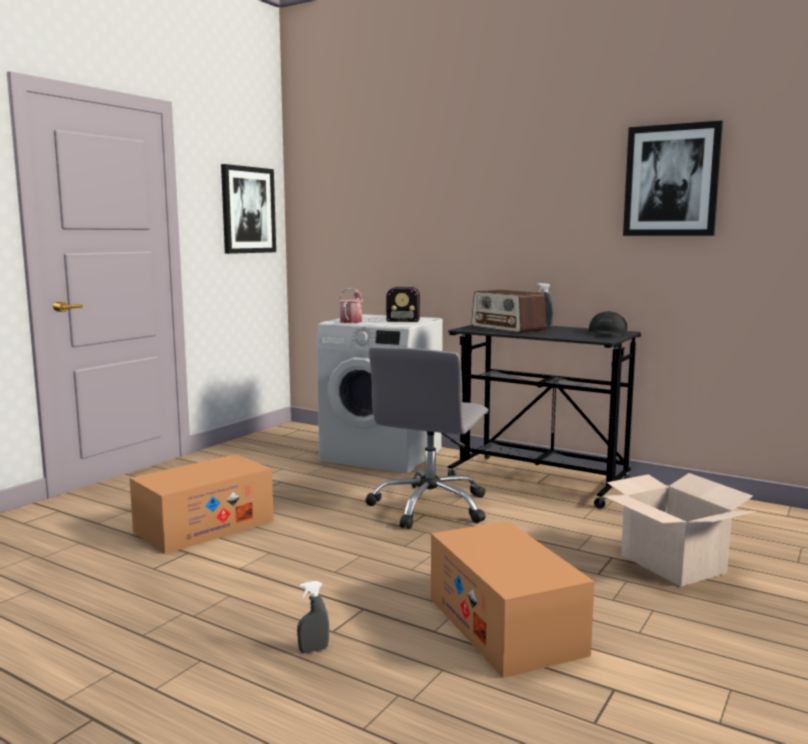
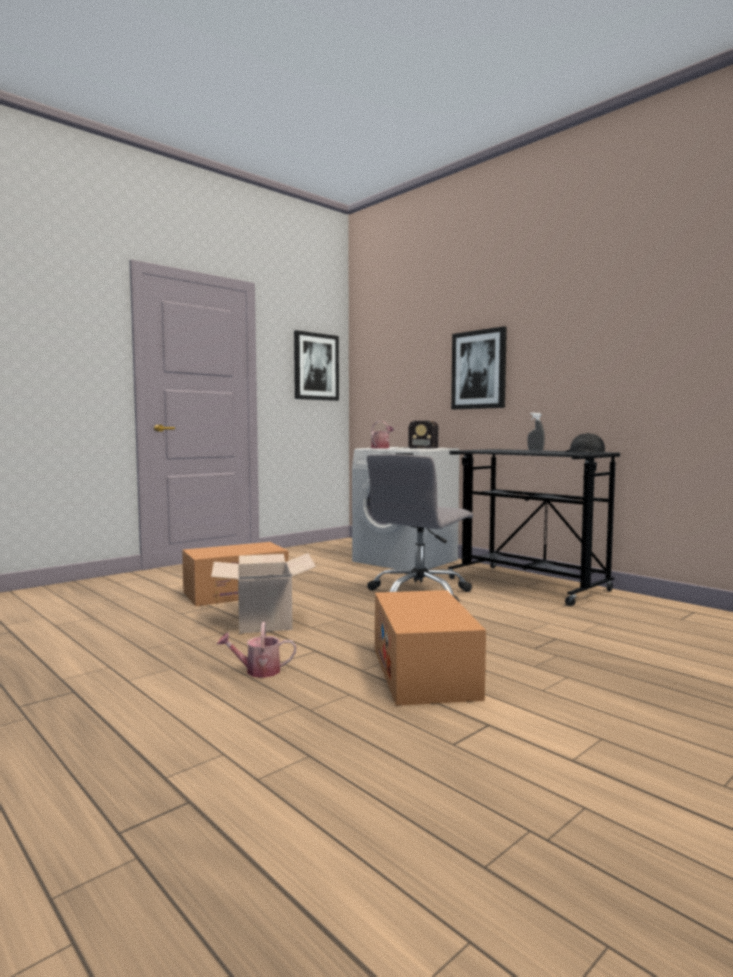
camera: 15 degrees right, 5 degrees down
(313, 650) = (258, 671): grey spray bottle -> watering can
(508, 328) = (502, 450): radio -> none
(671, 180) = (646, 316): picture -> picture (479, 369)
(673, 564) = (612, 648): cardboard box -> cardboard box (265, 621)

